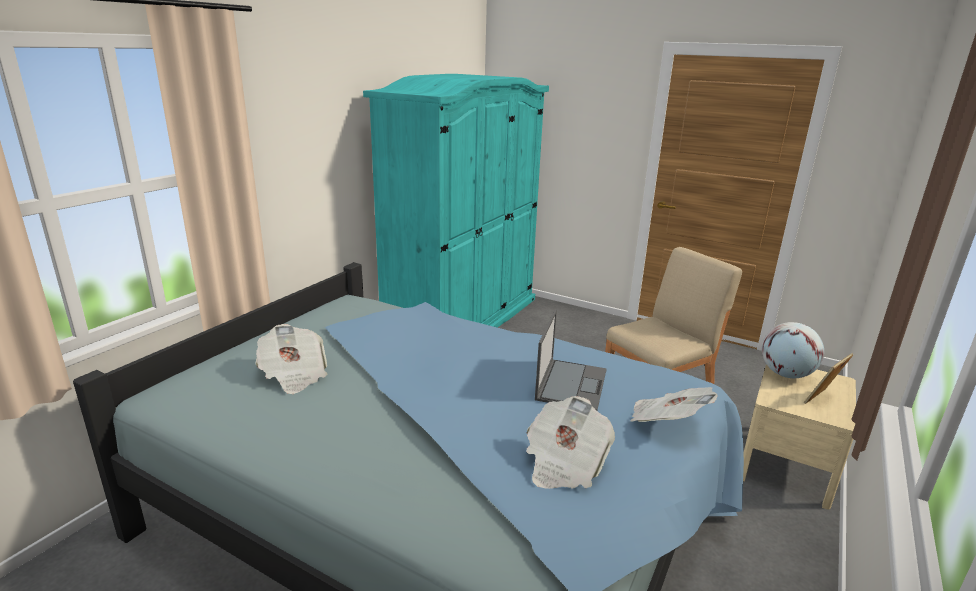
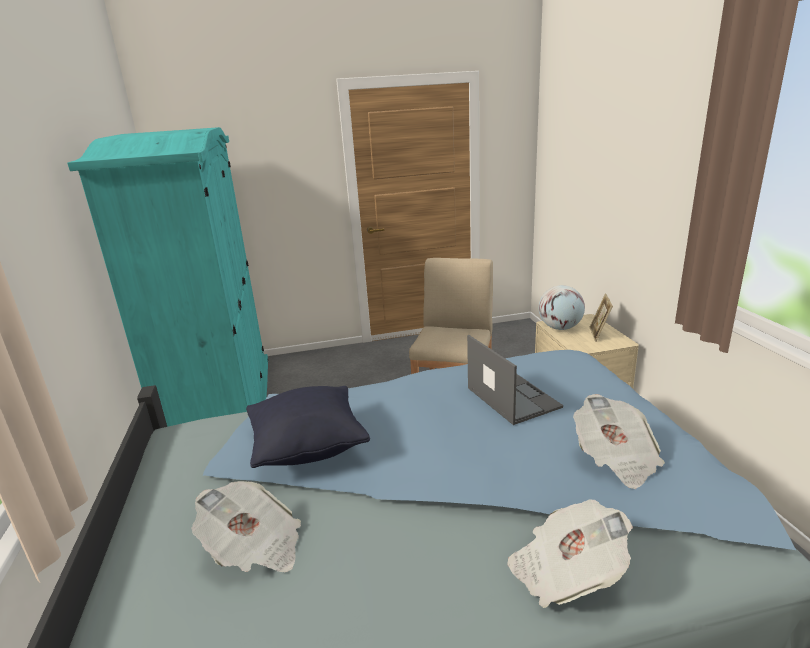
camera: 40 degrees left, 0 degrees up
(393, 342) = (308, 448): none -> black pillow
(666, 422) = (607, 389): newspaper -> newspaper (565, 572)

